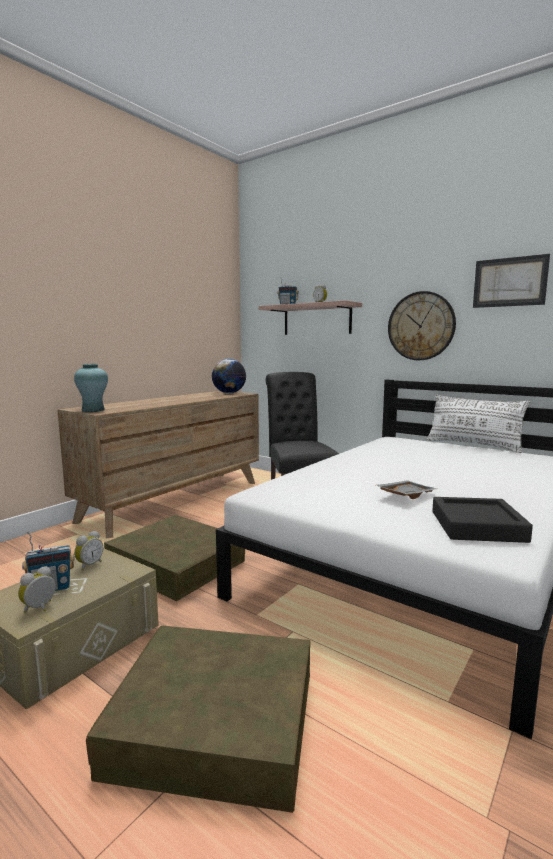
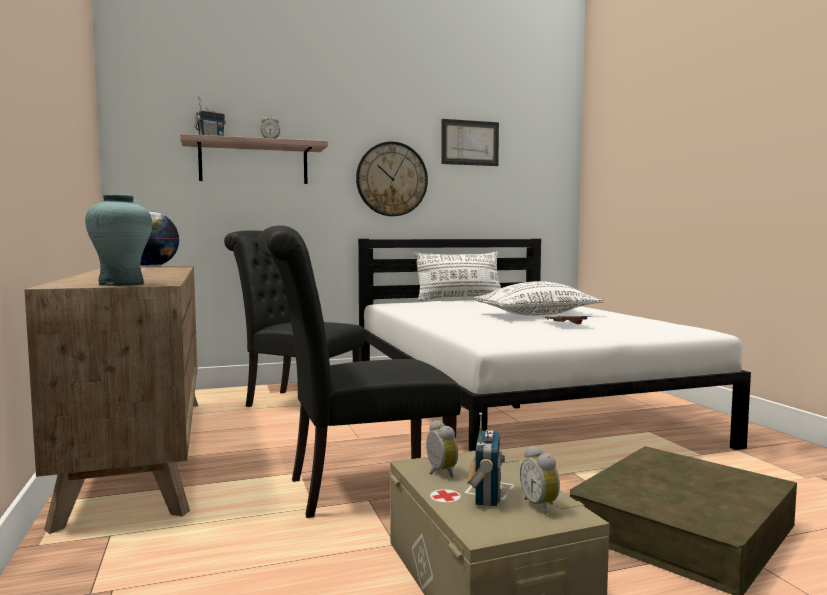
camera: 55 degrees left, 5 degrees down
(176, 564) = (357, 489): brown storage box -> black chair
(442, 478) = (537, 314): none -> white pillow
(477, 526) = (651, 326): black tray -> none

